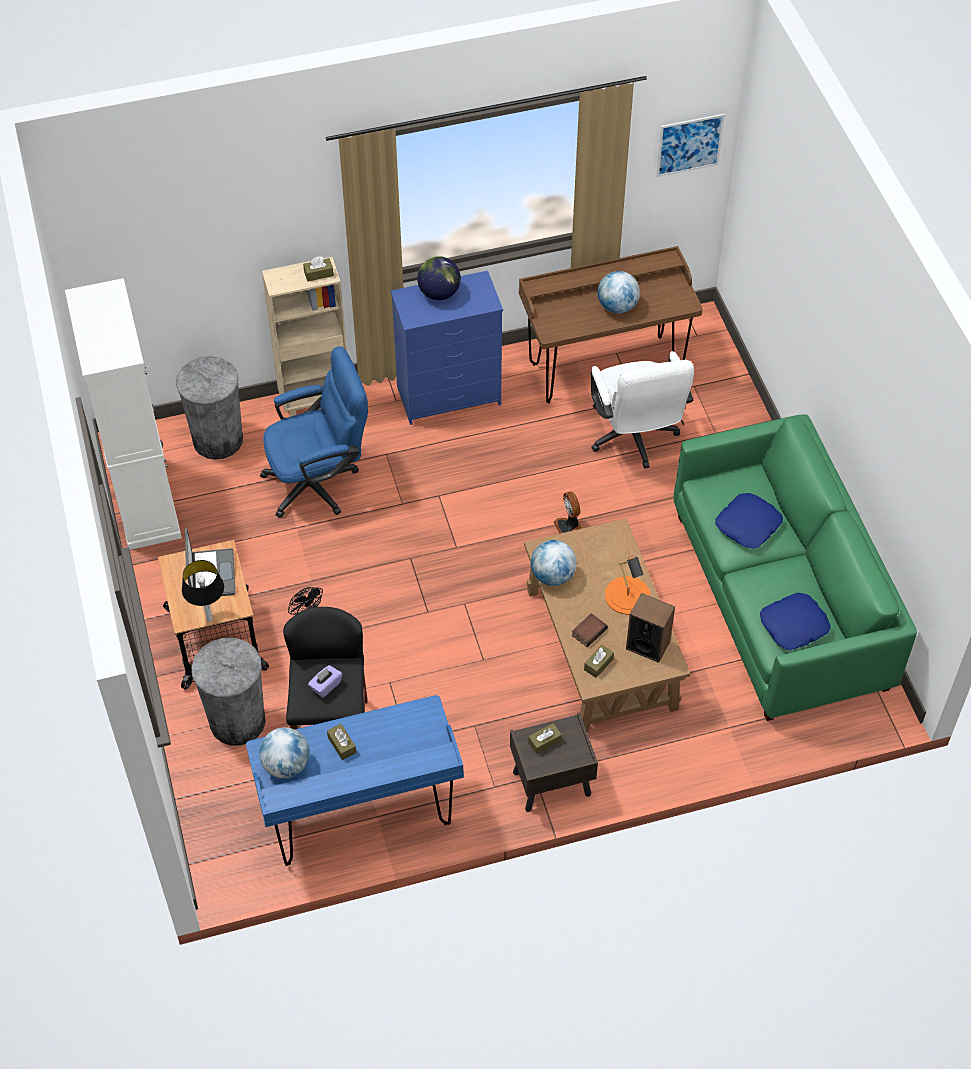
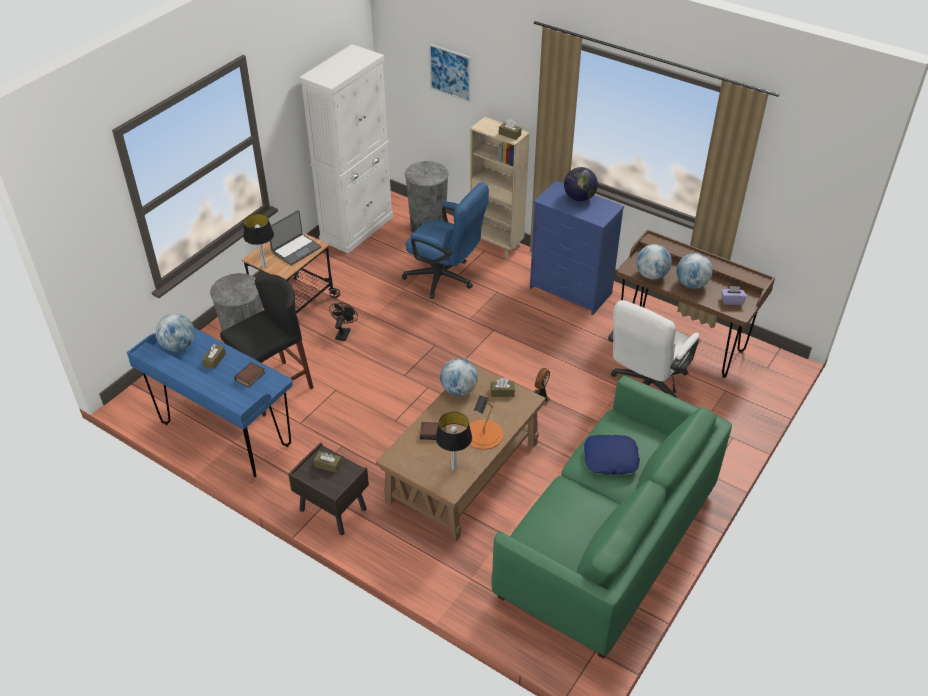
camera: 50 degrees right, 10 degrees down
(325, 686) = (256, 332): purple tissue box -> purple tissue box (732, 301)
(400, 728) = (250, 377): none -> book
(575, 324) = (651, 275): none -> globe
(598, 664) = (412, 452): brown tissue box -> brown tissue box (502, 392)
(648, 645) = (454, 468): speaker -> table lamp
(689, 145) = (812, 191): picture -> picture (450, 73)
(794, 626) = (553, 536): blue pillow -> none

